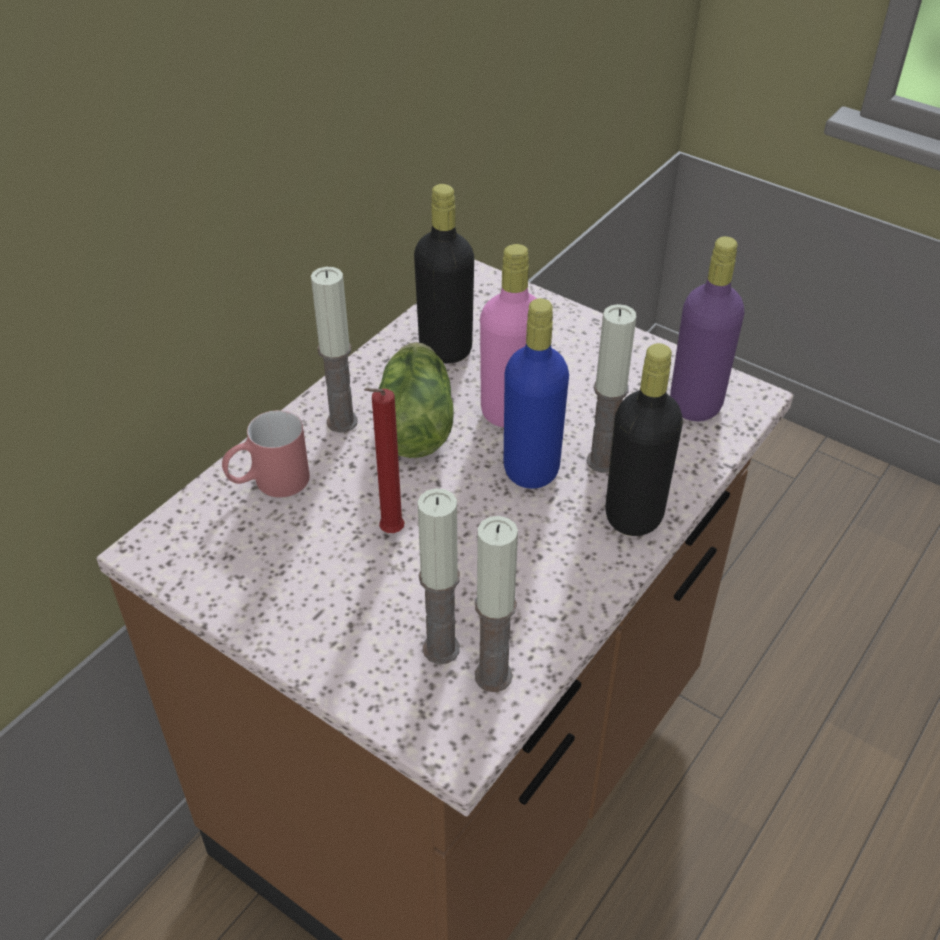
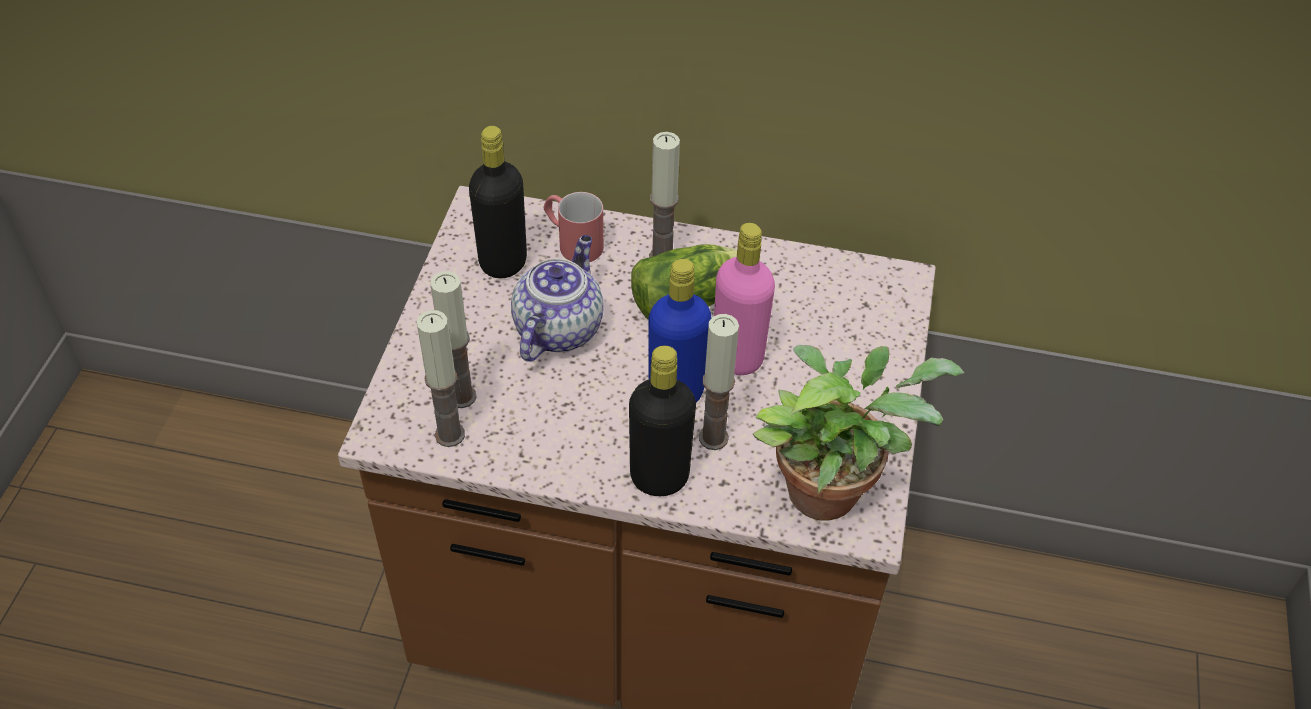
camera: 65 degrees right, 5 degrees up
(389, 533) = (558, 328): red candle -> teapot
(445, 349) = (791, 289): black bottle -> black bottle (503, 262)
(695, 404) = (830, 487): purple bottle -> potted plant

